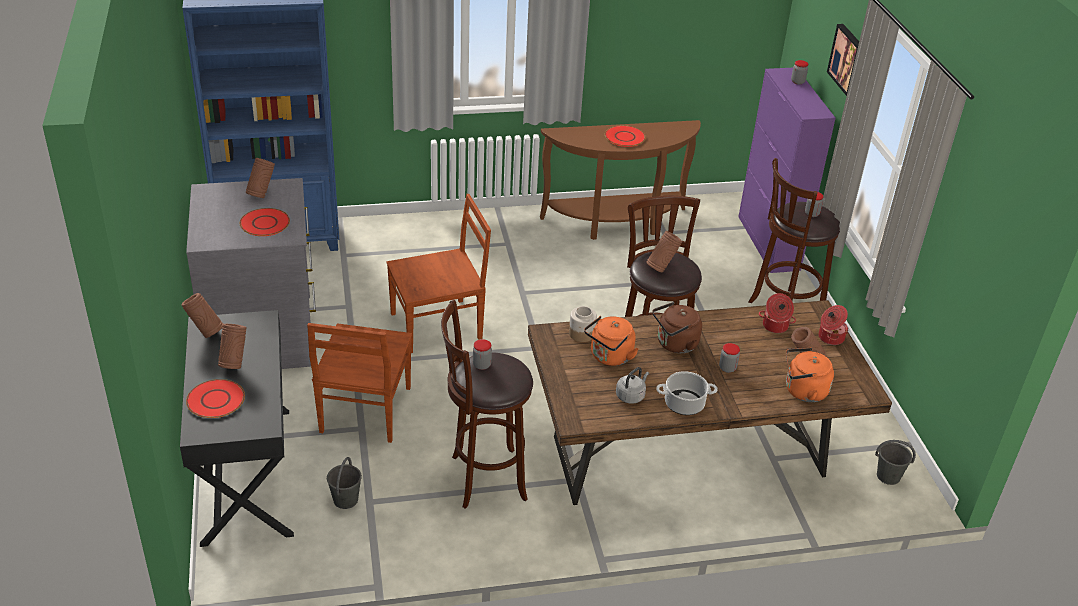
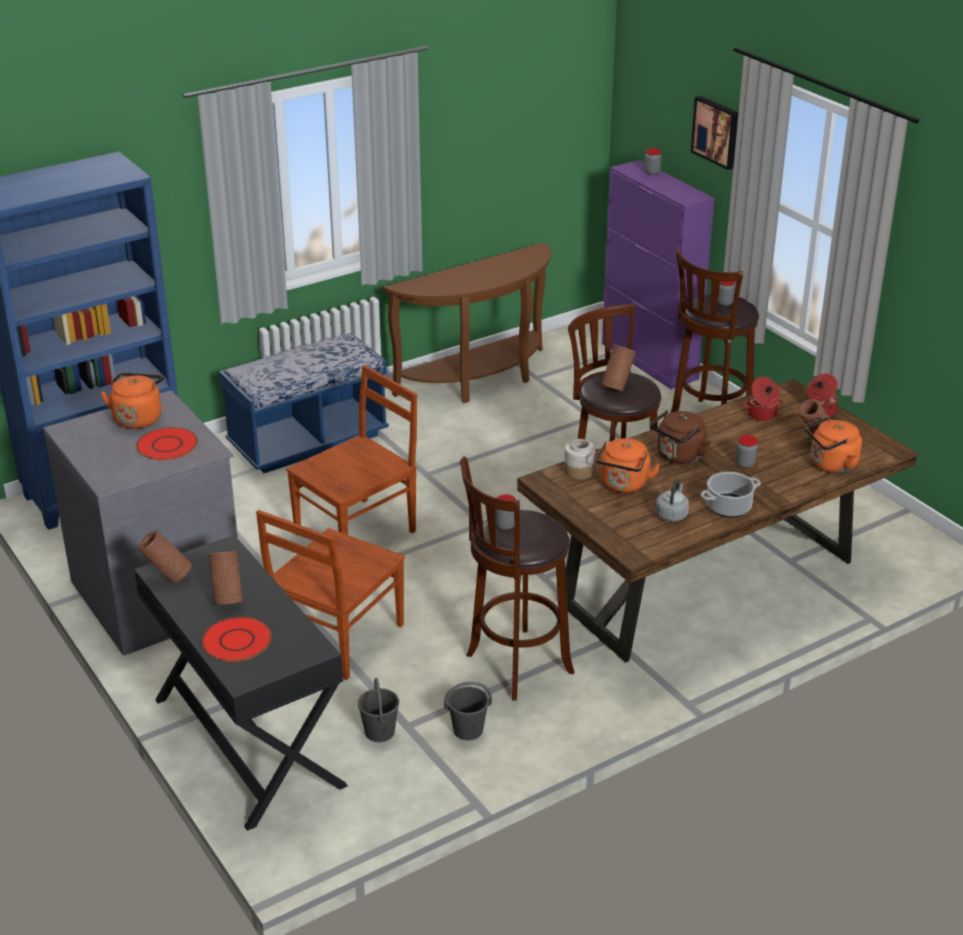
camera: 20 degrees left, 5 degrees down
(261, 195) = (138, 418): brown vase -> orange kettle
(364, 411) = (337, 639): brown chair -> brown chair turned 45 degrees clockwise
(450, 239) = (308, 441): none -> blue bench
(625, 137) = (480, 275): red plate -> none
(887, 476) = (906, 545): grey bucket -> grey bucket (467, 730)

